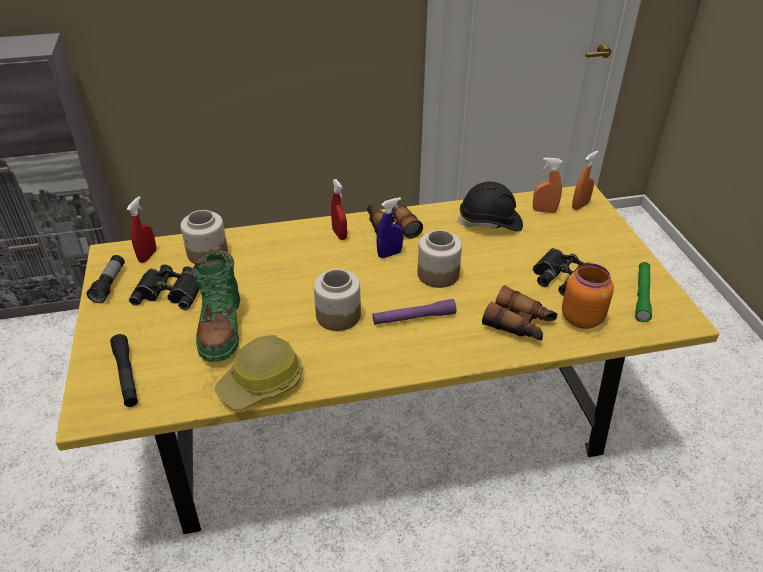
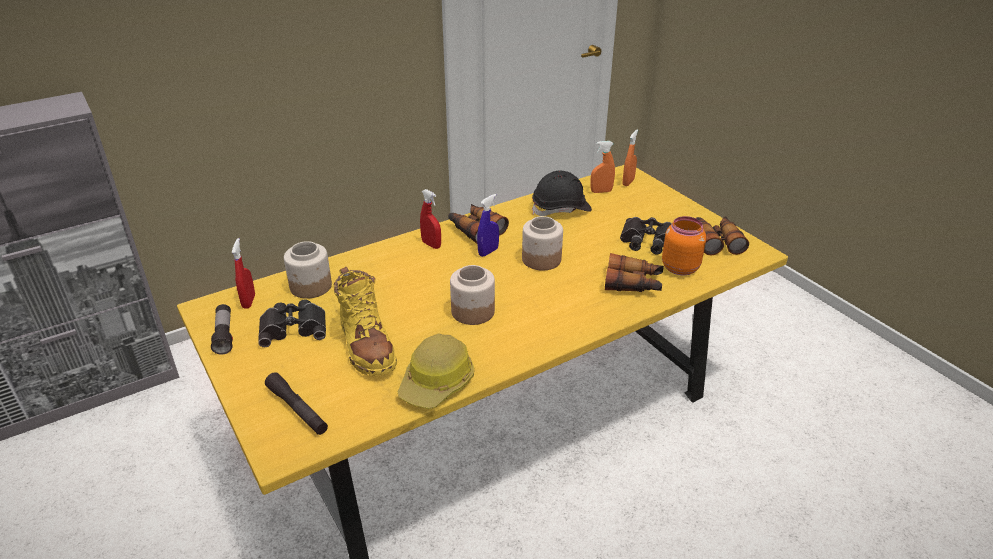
camera: 20 degrees left, 5 degrees down
(221, 327) = (366, 346): green boot -> yellow boot
(414, 318) = (542, 298): purple flashlight -> none
(642, 295) = (716, 241): green flashlight -> binoculars

